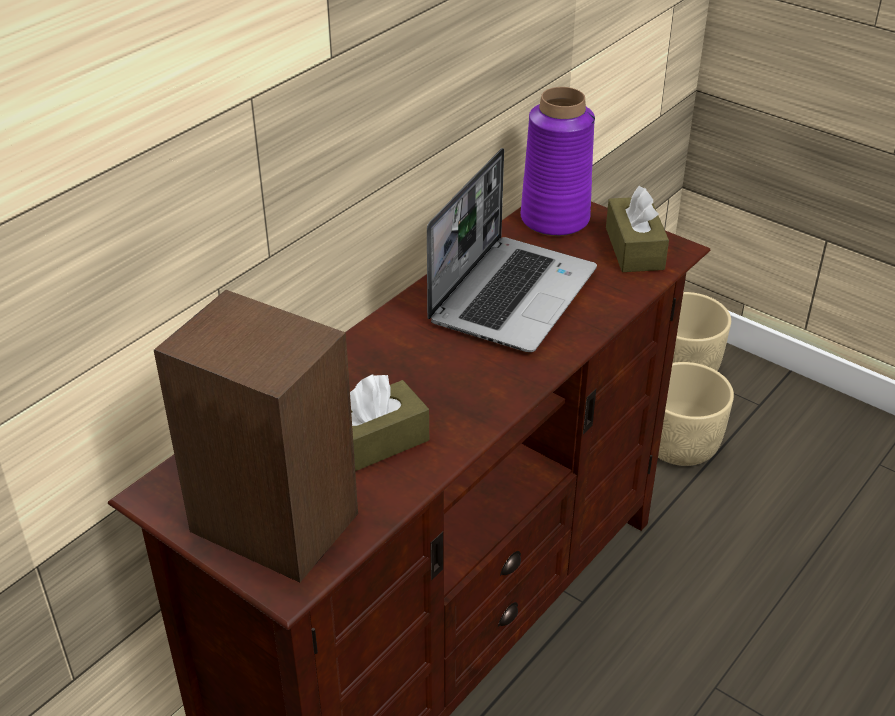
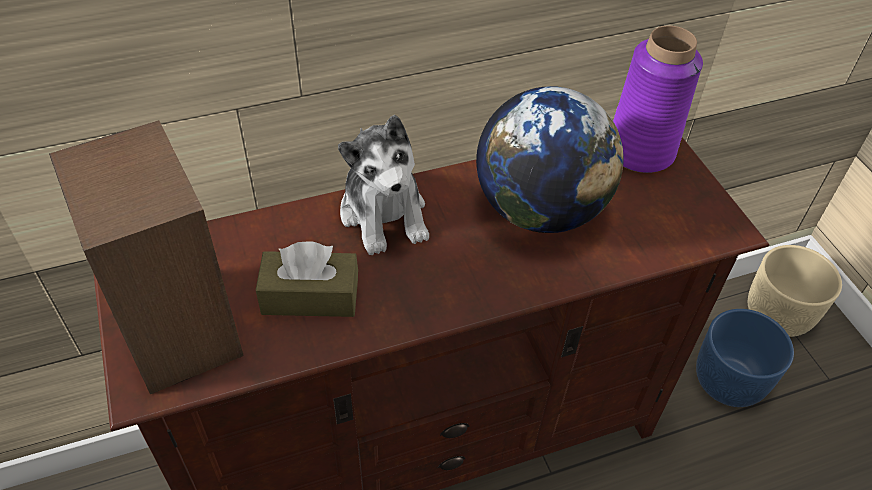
camera: 30 degrees right, 10 degrees up
(379, 353) = (384, 214): none -> plush toy
(512, 295) = (540, 209): laptop -> globe
(634, 248) = (691, 212): brown tissue box -> none
(680, 445) = (729, 381): beige planter -> blue planter

